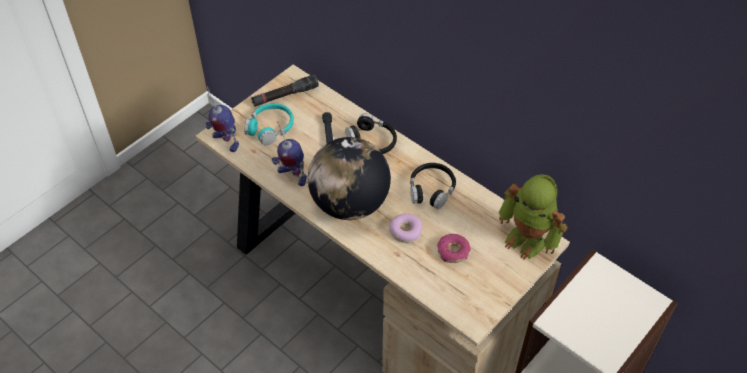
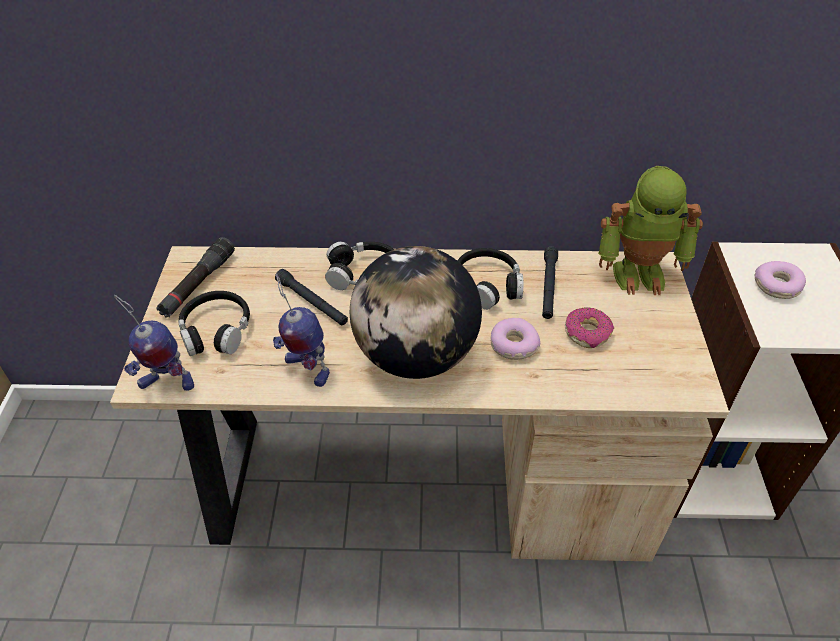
camera: 40 degrees left, 5 degrees down
(270, 128) = (216, 330): turquoise headphones -> black headphones
(292, 176) = (306, 369): toy robot -> toy robot turned 45 degrees clockwise
(463, 213) = (548, 287): none -> black flashlight
(594, 300) = (777, 286): none -> donut

